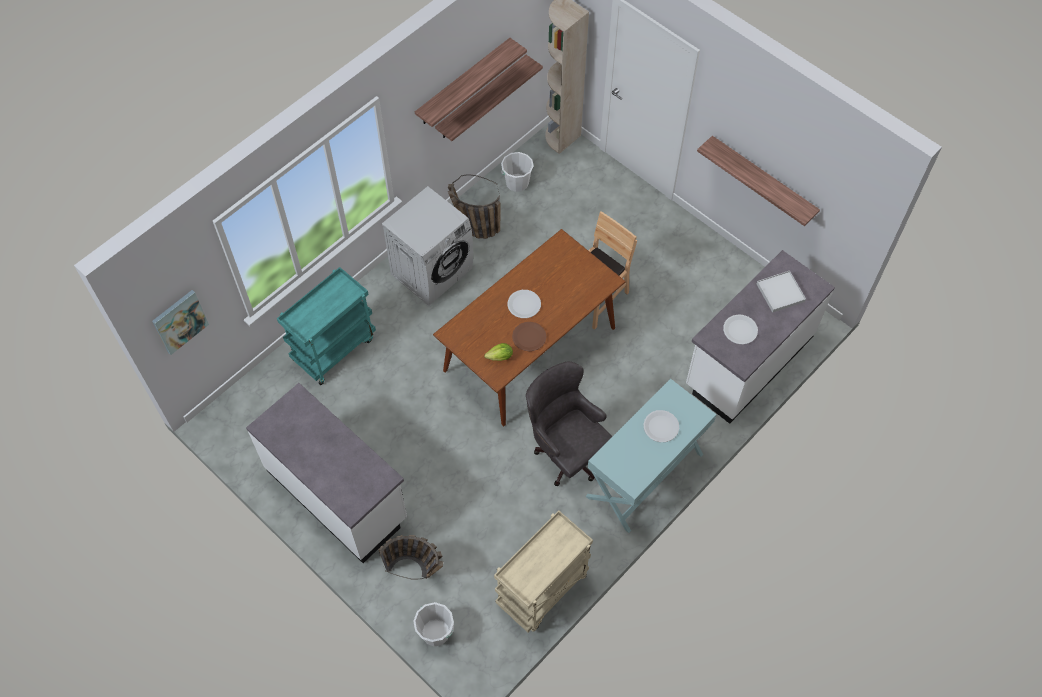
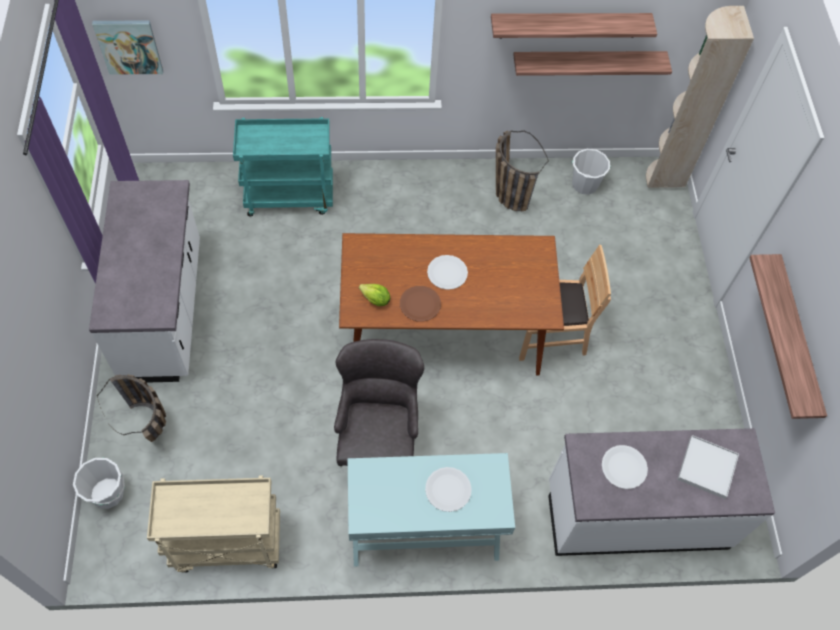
camera: 40 degrees right, 0 degrees up
(432, 272) = (432, 200): white washing machine -> none

